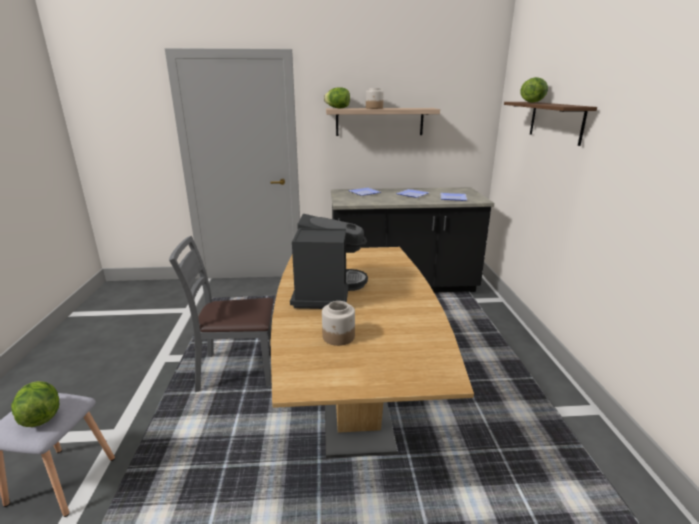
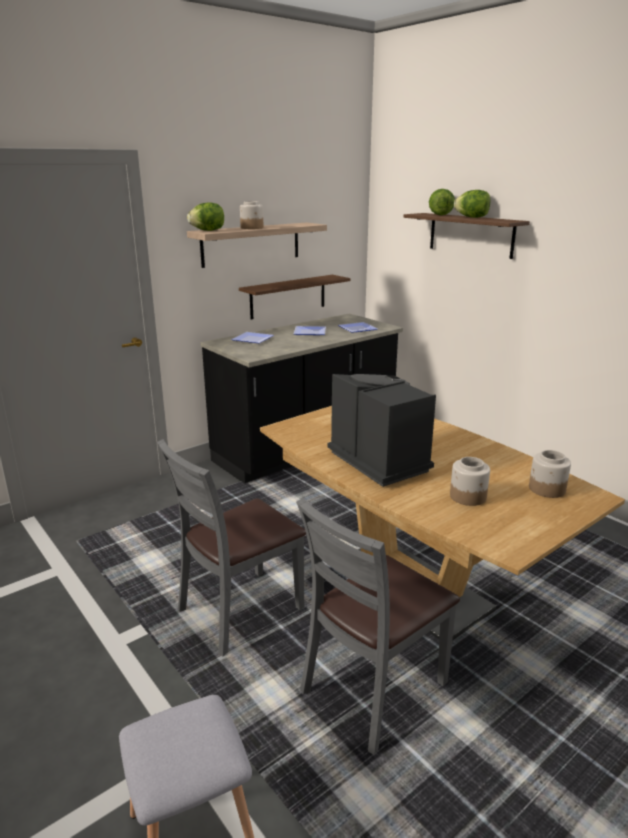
camera: 35 degrees left, 0 degrees up
(41, 416) = (197, 742): lettuce -> lettuce (472, 217)
(243, 460) = (373, 689): none -> grey chair
(410, 165) = (288, 296): none -> brown shelf
(412, 356) = (546, 489): none -> jar

